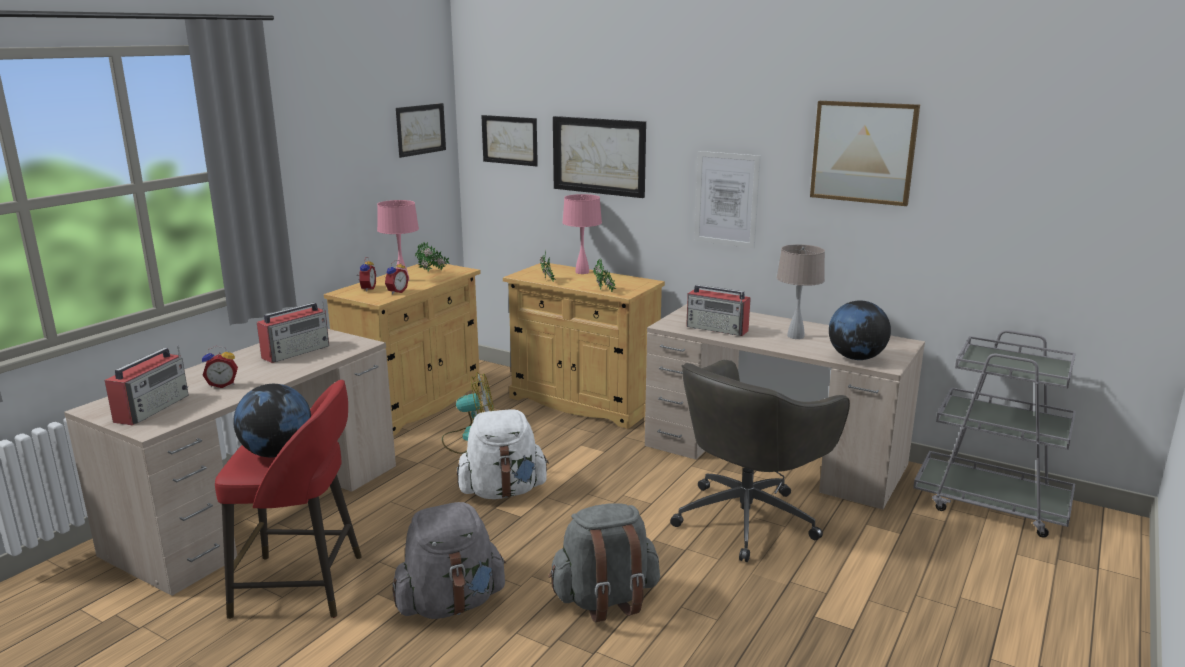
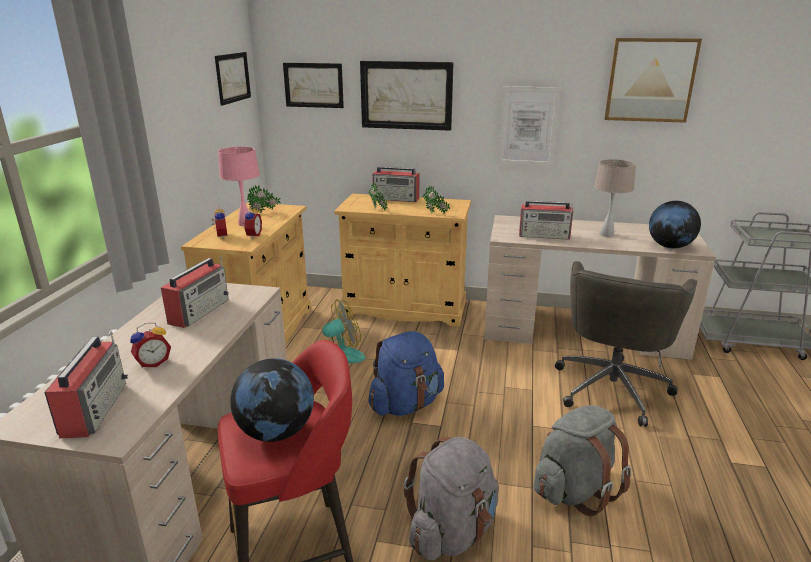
camera: 20 degrees left, 5 degrees up
(503, 491) = (406, 404): white backpack -> blue backpack
(582, 272) = (396, 199): pink table lamp -> radio

